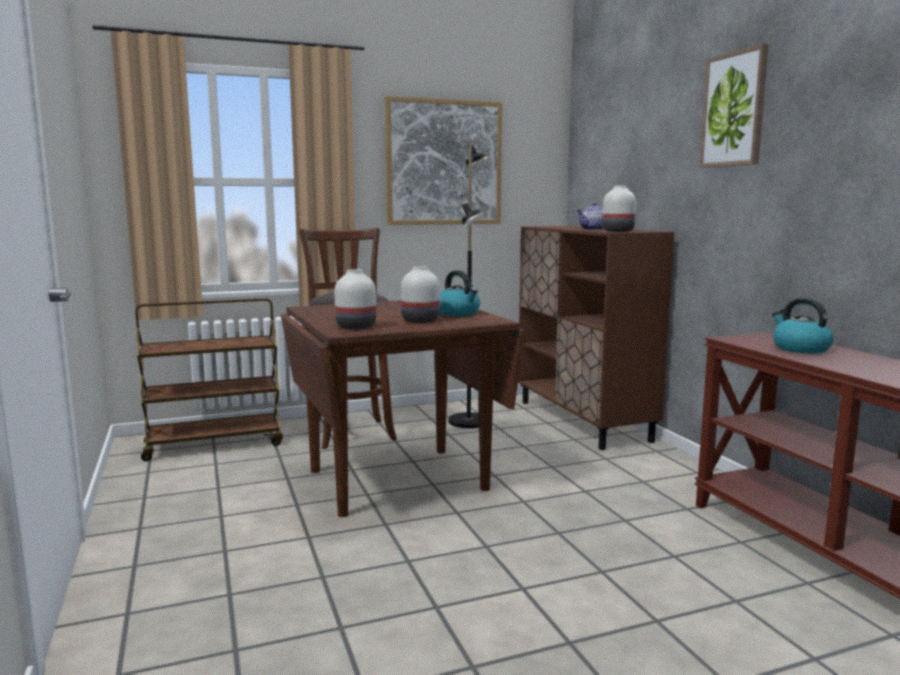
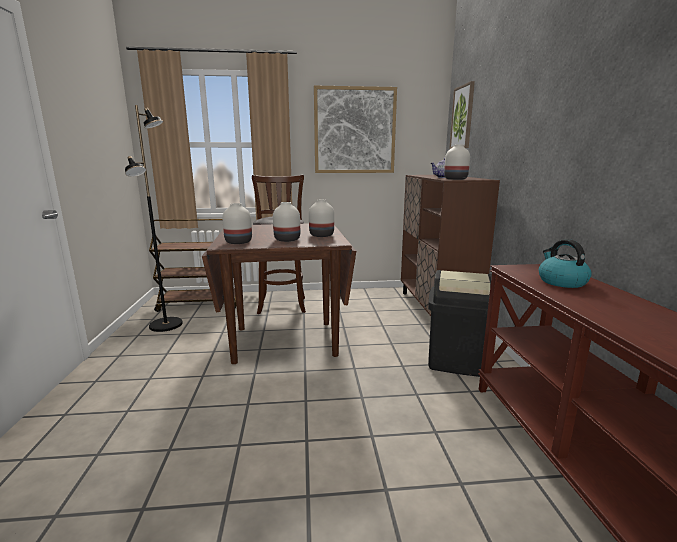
camera: 15 degrees right, 5 degrees up
(458, 313) = (322, 235): kettle -> white vase
(469, 421) = (359, 304): black floor lamp -> black floor lamp (166, 325)
(649, 478) = (456, 361): none -> black trash can
(734, 109) = (545, 79): picture -> picture (462, 117)

